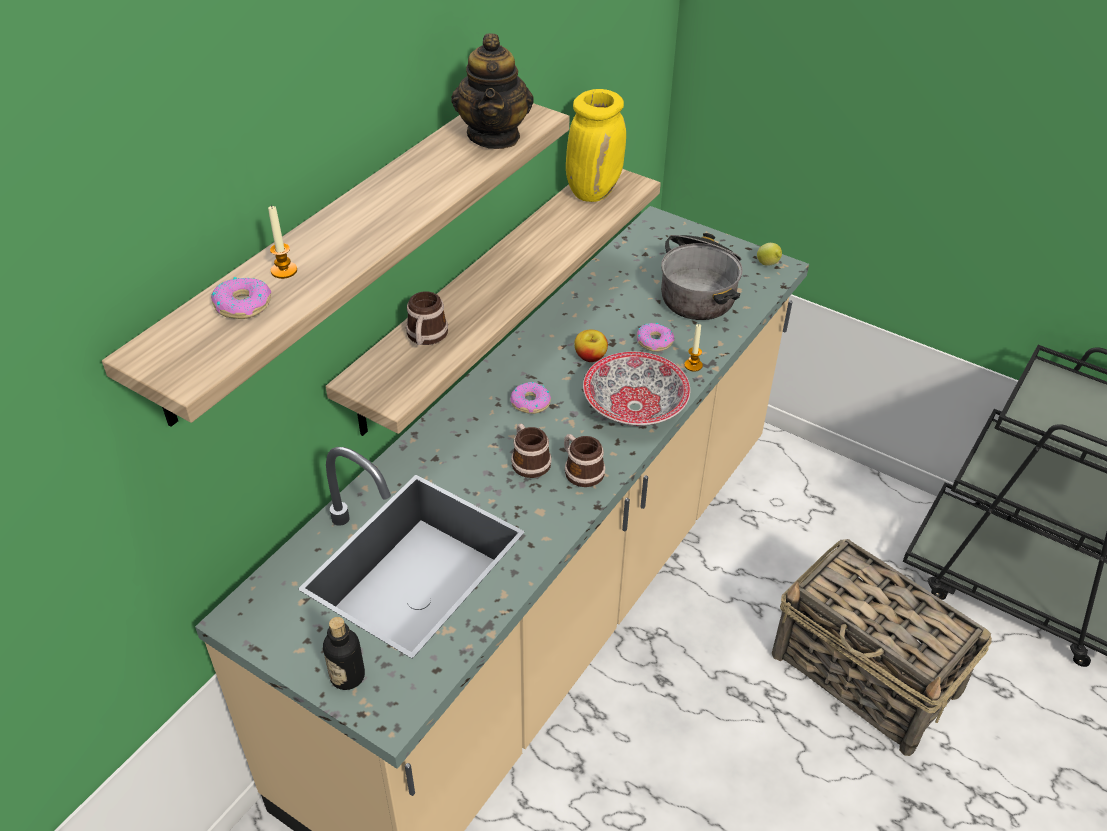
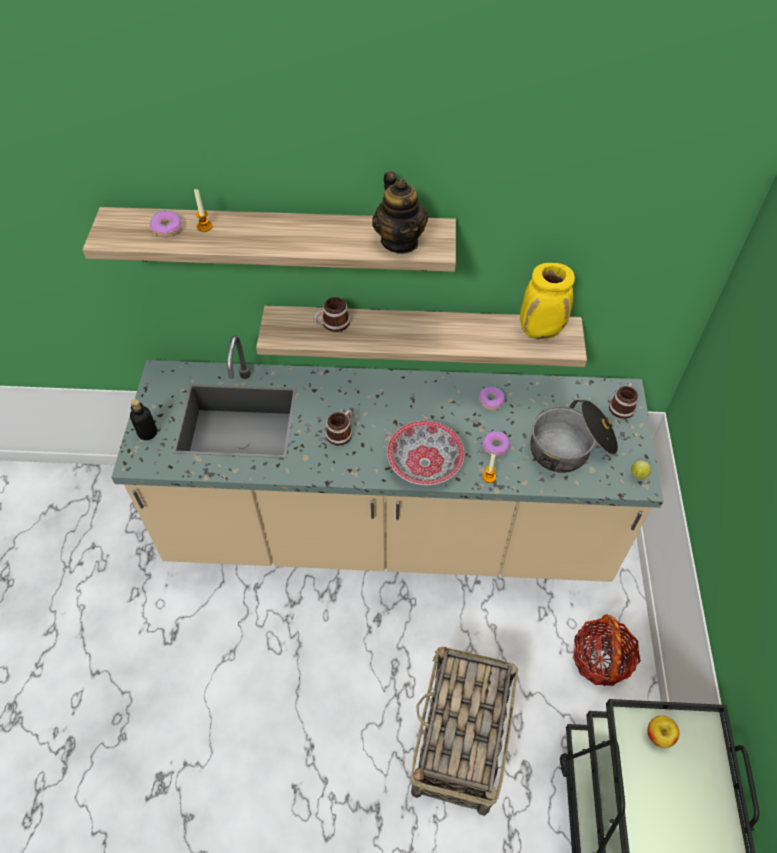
camera: 60 degrees right, 10 degrees up
(494, 136) = (400, 241): teapot -> teapot turned 75 degrees counterclockwise
(530, 403) = (390, 410): donut -> donut (491, 400)
(580, 470) = (351, 461): mug -> mug (622, 406)
(590, 356) = (454, 419): apple -> apple (659, 735)
(831, 501) = (600, 659): none -> basket

